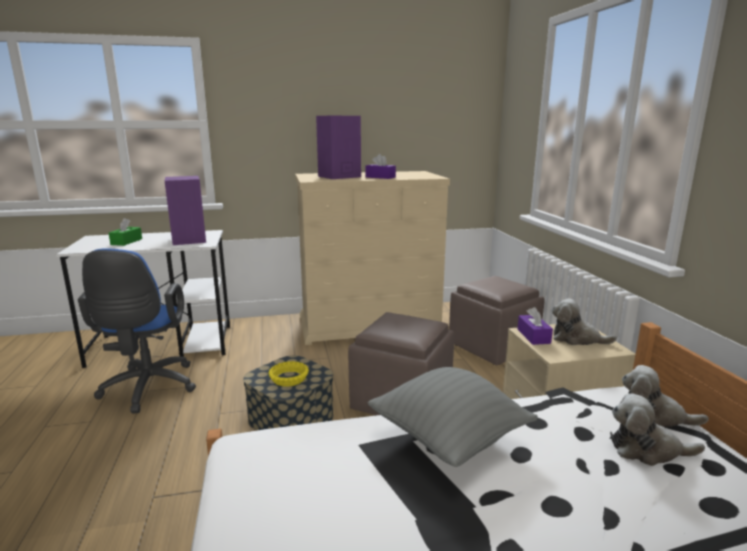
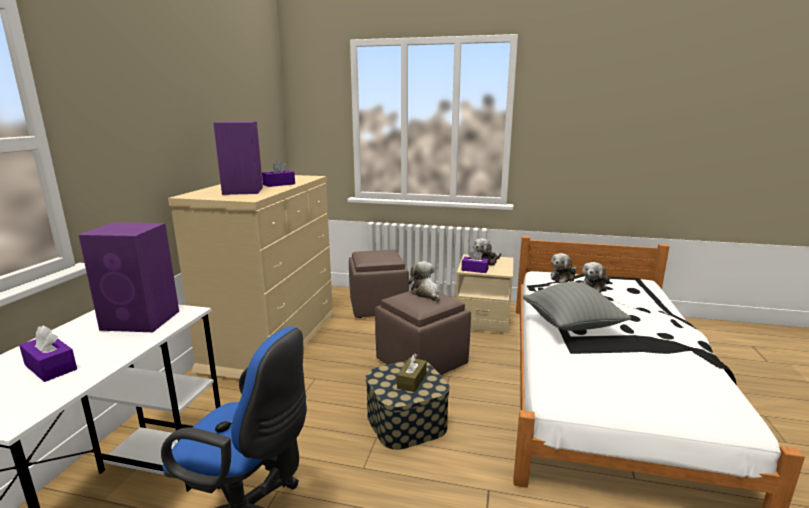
camera: 65 degrees left, 0 degrees up
(126, 242) = (50, 367): green tissue box -> purple tissue box
(289, 378) = (412, 381): yellow bowl -> brown tissue box
(417, 324) = (426, 293): none -> plush toy

